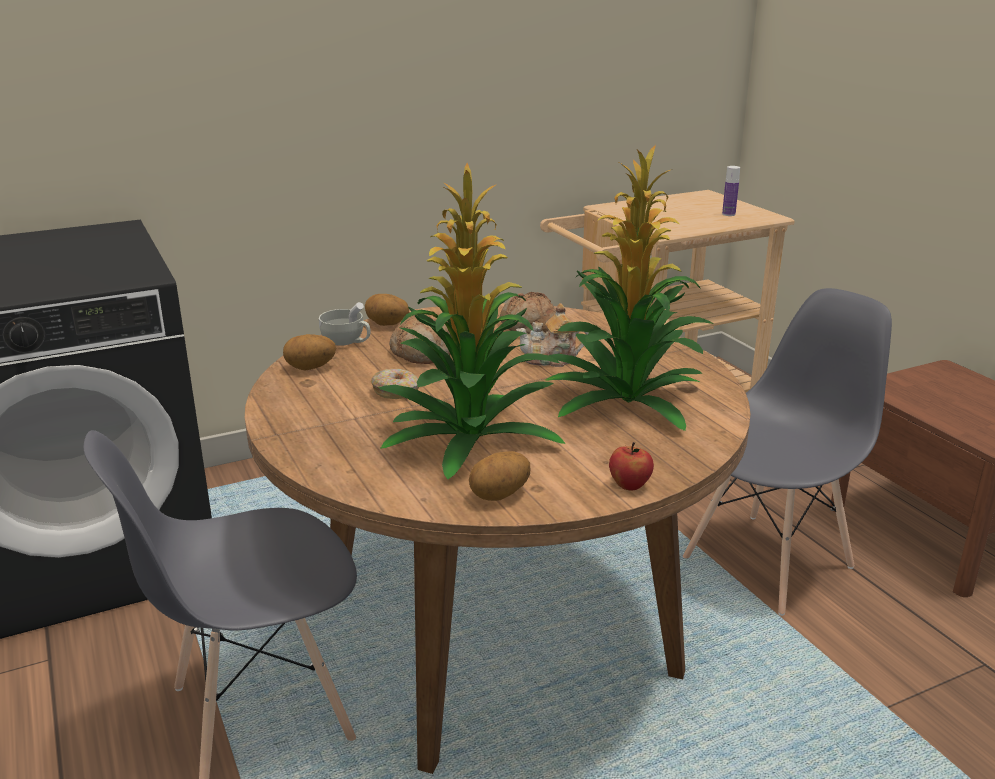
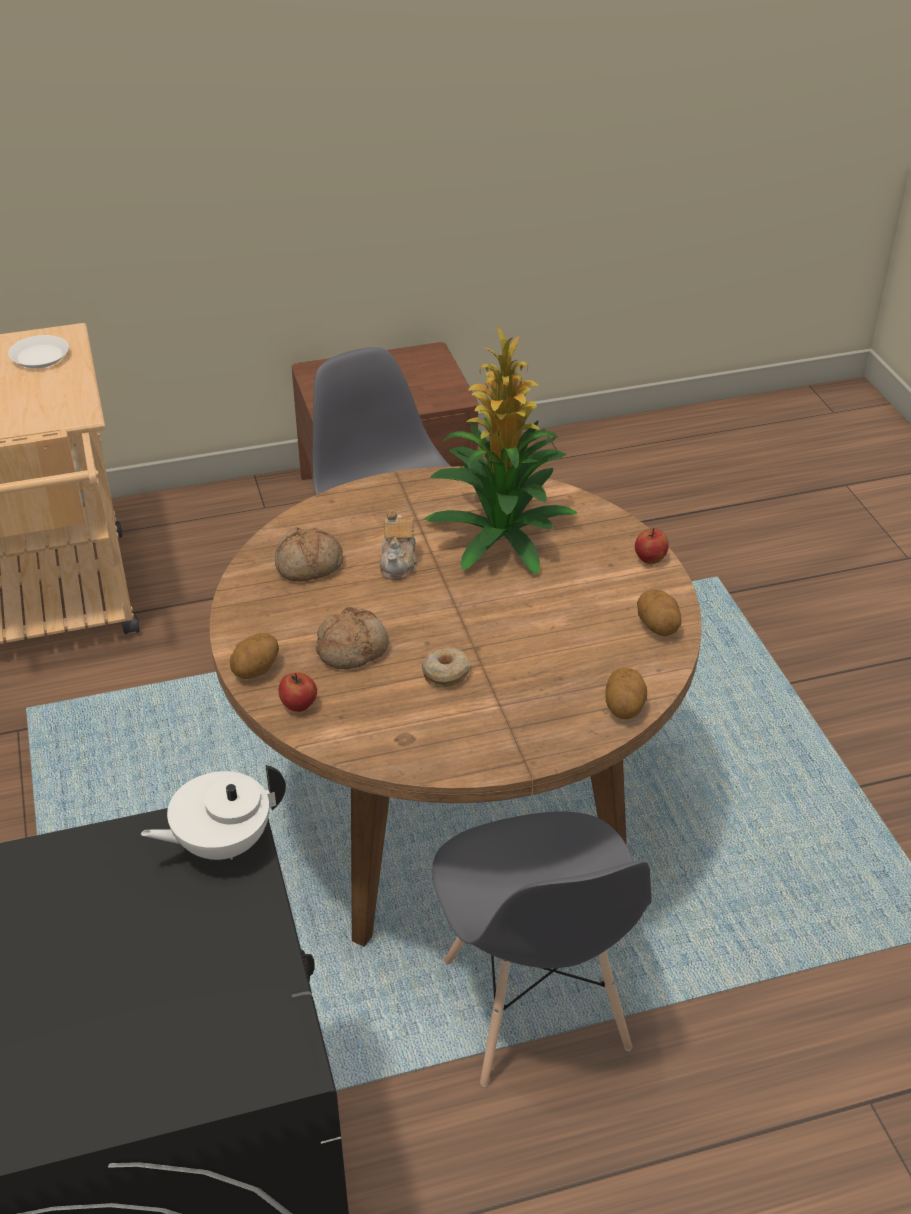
camera: 80 degrees left, 15 degrees up
(123, 276) = (221, 843): none -> white teapot
(310, 368) = (367, 736): potato -> potato (624, 708)
(347, 342) = (299, 705): white cup -> apple
(467, 436) = (553, 634): potted plant -> none
(728, 214) = (40, 357): bottle -> white plate

